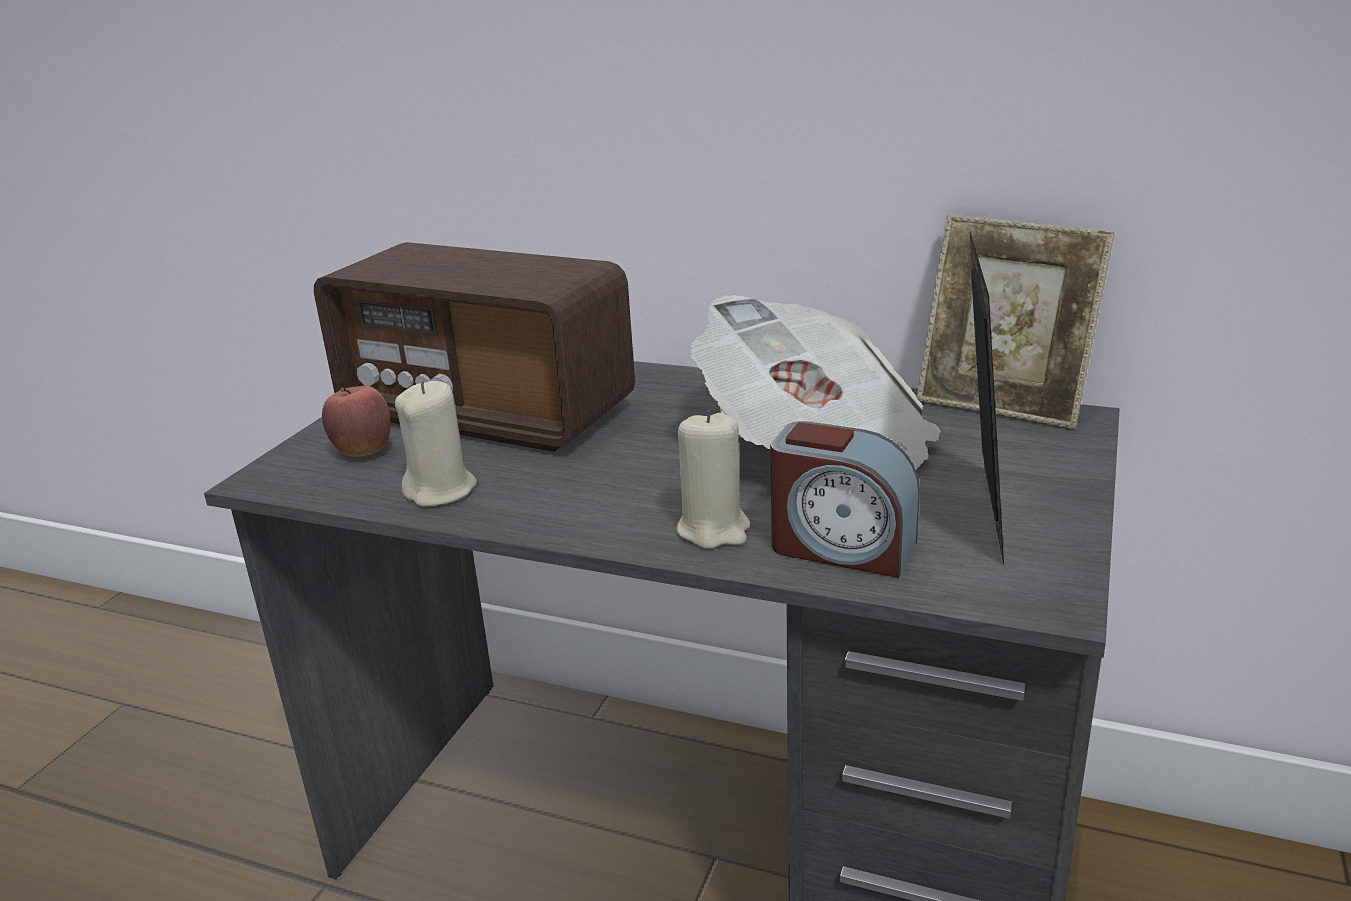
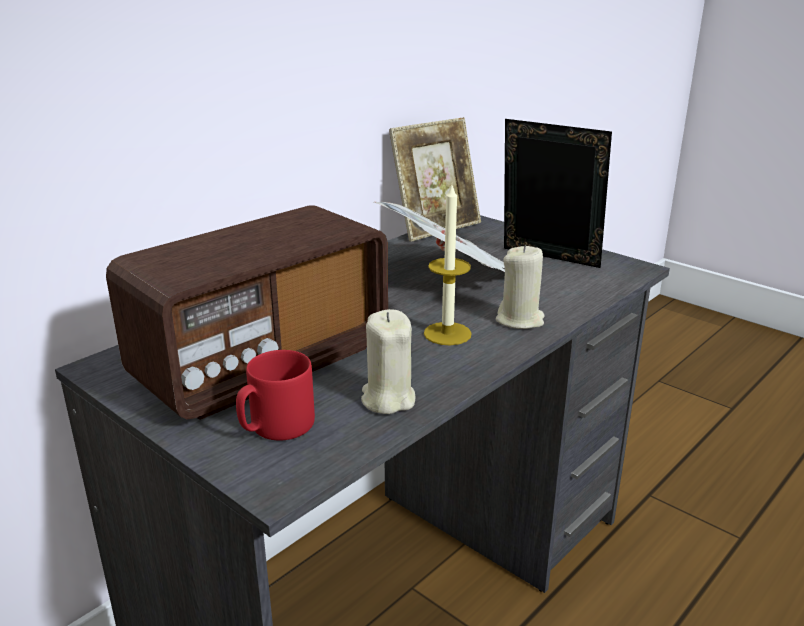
camera: 70 degrees left, 0 degrees up
(364, 452) = (276, 427): apple -> red mug
(629, 489) = (447, 333): none -> candle
(841, 547) = (562, 294): alarm clock -> none

